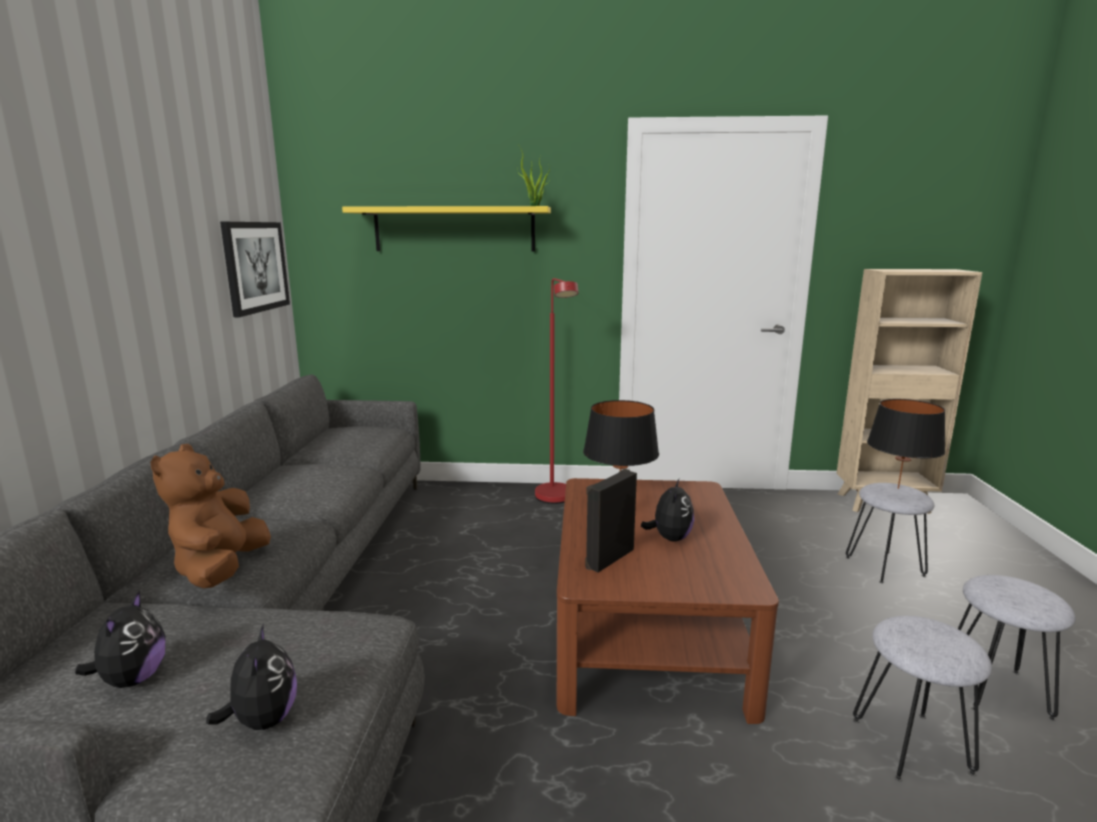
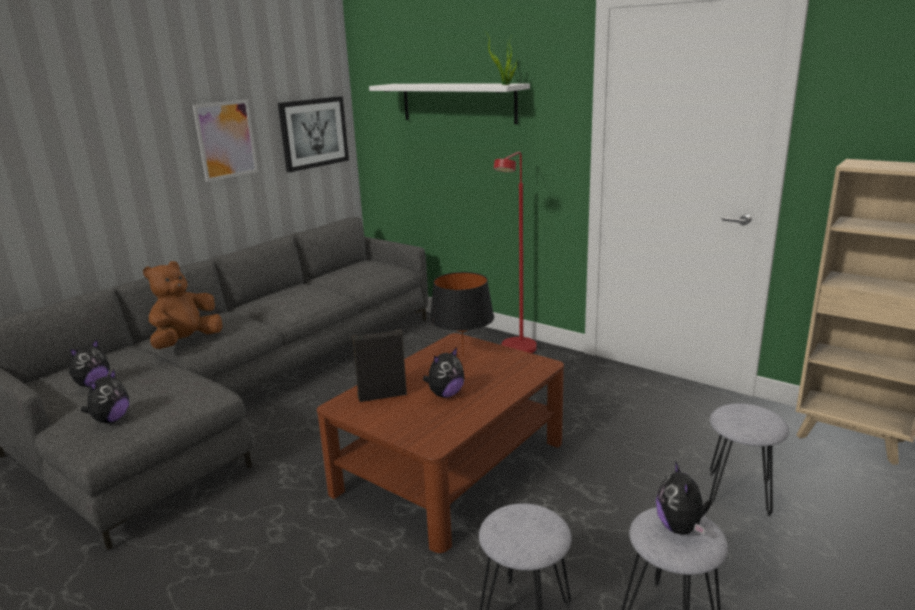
camera: 35 degrees right, 5 degrees up
(170, 267) = (226, 140): none -> picture
(454, 229) = (458, 102): yellow shelf -> white shelf
(898, 488) = (757, 414): black table lamp -> none
(1017, 590) = (680, 528): none -> plush toy

